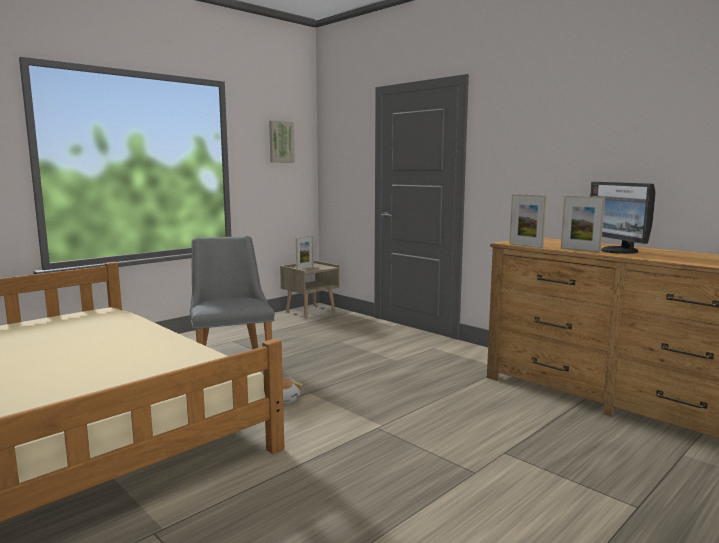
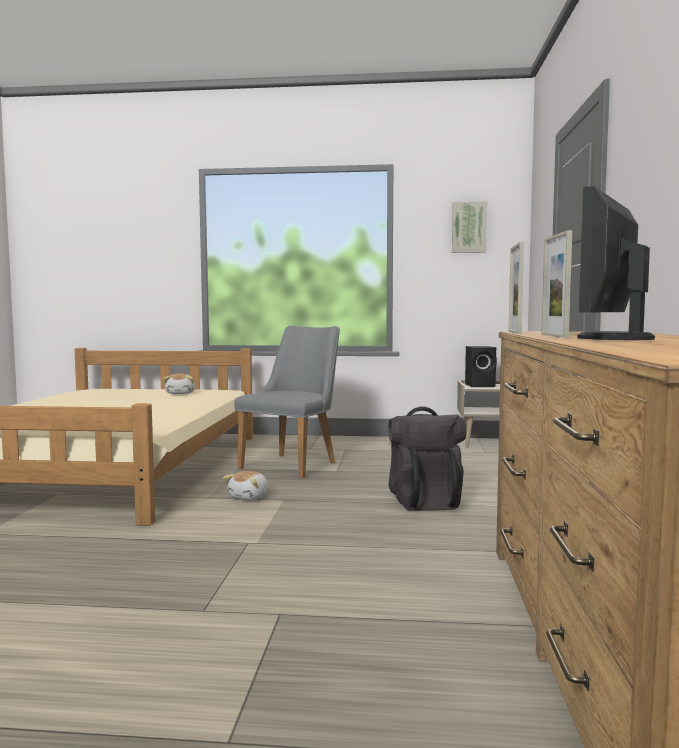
camera: 50 degrees right, 5 degrees down
(85, 323) = (181, 393): none -> plush toy
(305, 268) = (481, 386): picture frame -> black speaker
(384, 362) = (424, 500): none -> black backpack

